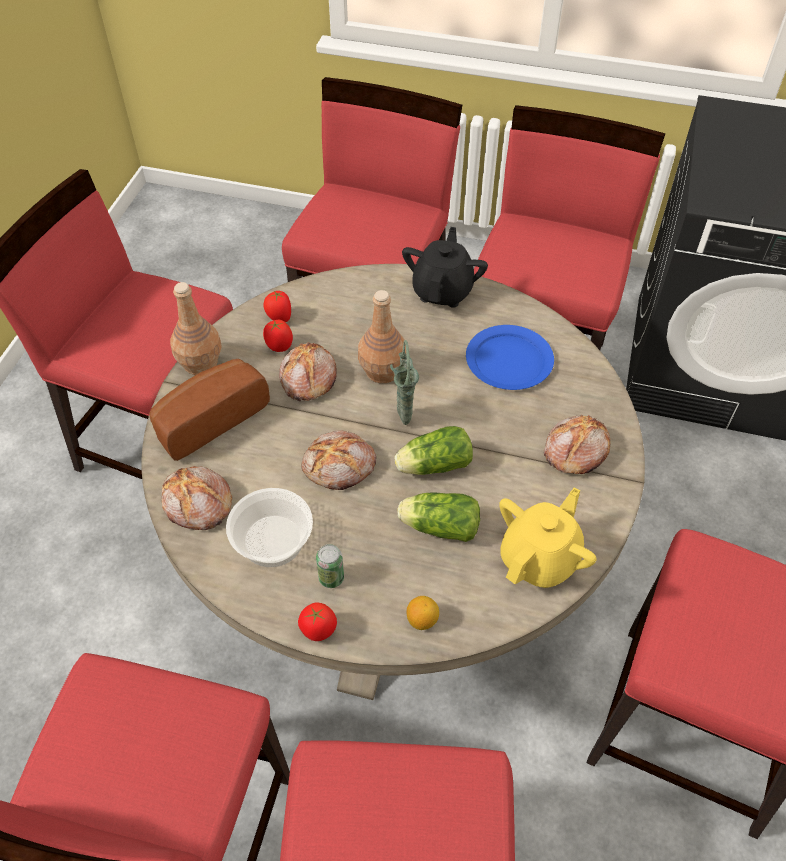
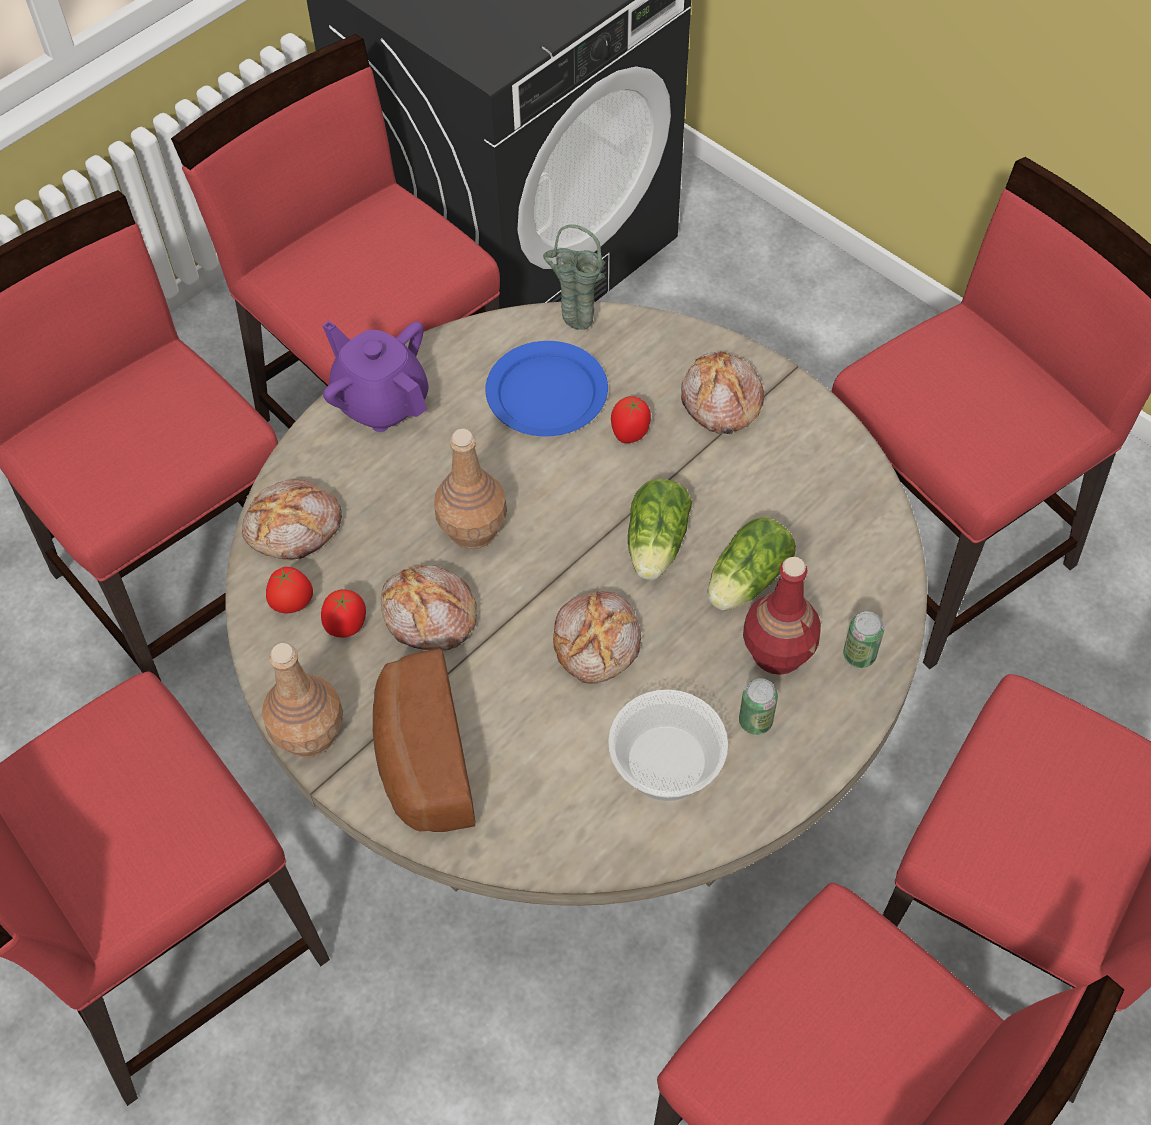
camera: 60 degrees left, 5 degrees up
(197, 505) = (560, 828): bread -> bread (295, 528)
(318, 631) = (820, 765): tomato -> tomato (630, 433)
(394, 568) = (778, 651): none -> red bottle
(403, 418) = (564, 542): green vase -> green vase (574, 327)
(422, 620) = (859, 655): lemon -> can
(443, 291) = (381, 401): black teapot -> purple teapot
(539, 559) = (841, 508): yellow teapot -> none

